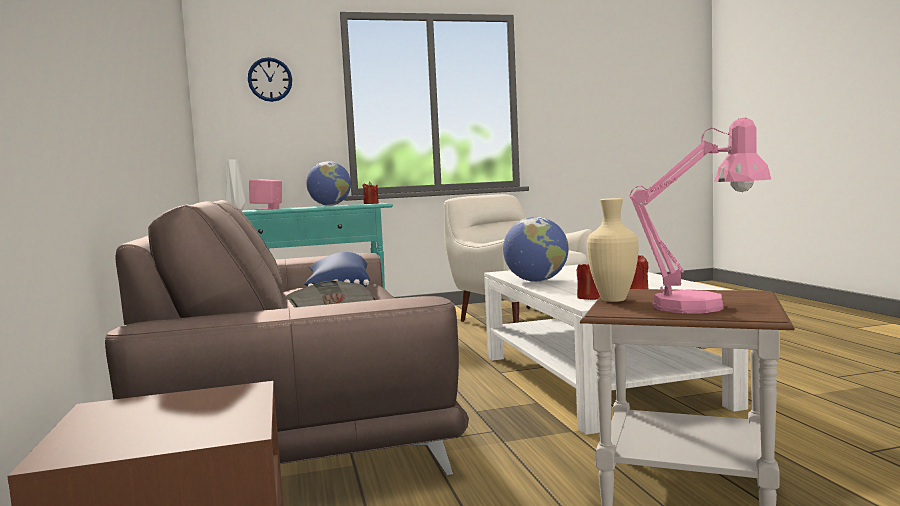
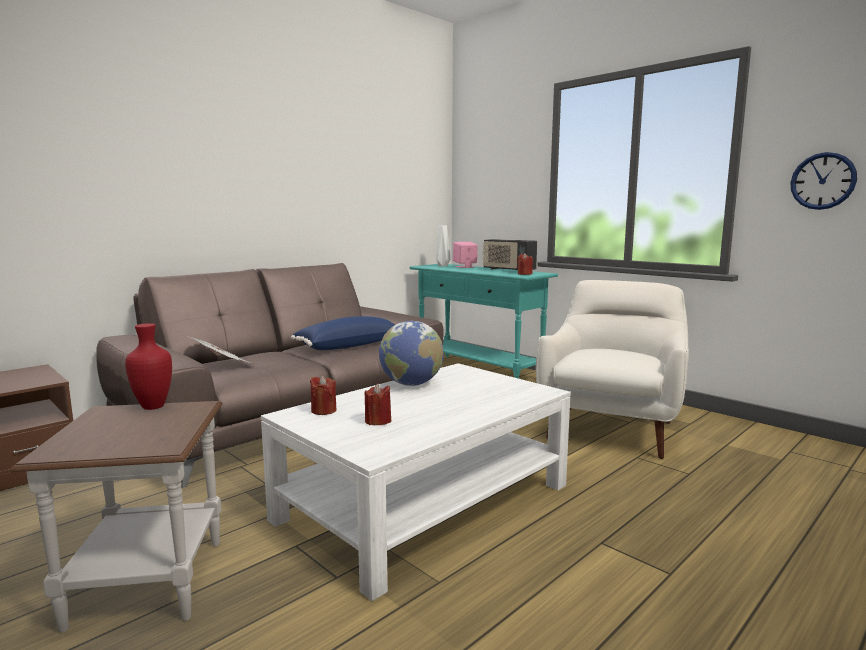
camera: 60 degrees right, 5 degrees up
(270, 79) = (498, 155): wall clock -> wall clock (822, 181)
(330, 205) = (508, 270): globe -> radio
(613, 299) = (154, 407): beige vase -> red vase
(704, 306) = (102, 434): pink table lamp -> none

